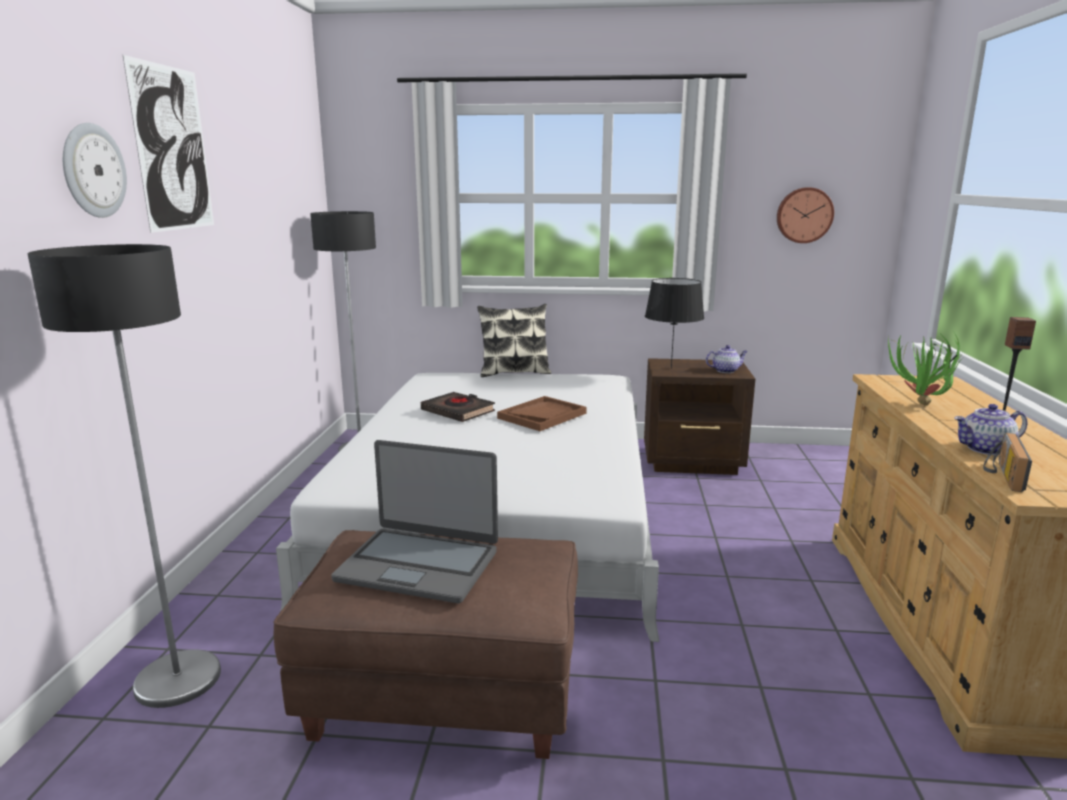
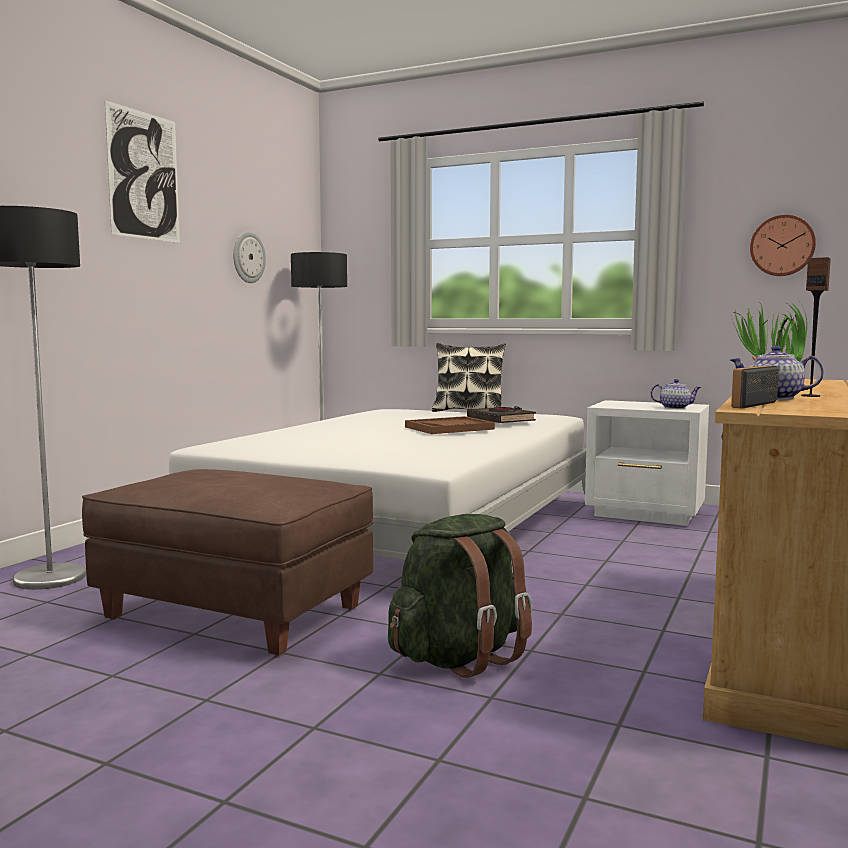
camera: 20 degrees right, 10 degrees down
(93, 171) = (63, 178): wall clock -> wall clock (248, 257)
(419, 565) = (216, 478): laptop -> none
(458, 411) = (376, 422): black book -> black book (501, 420)
(671, 368) = (617, 404): black table lamp -> none
(694, 462) = (646, 514): brown nightstand -> white nightstand
(712, 714) = (460, 657): none -> green backpack

